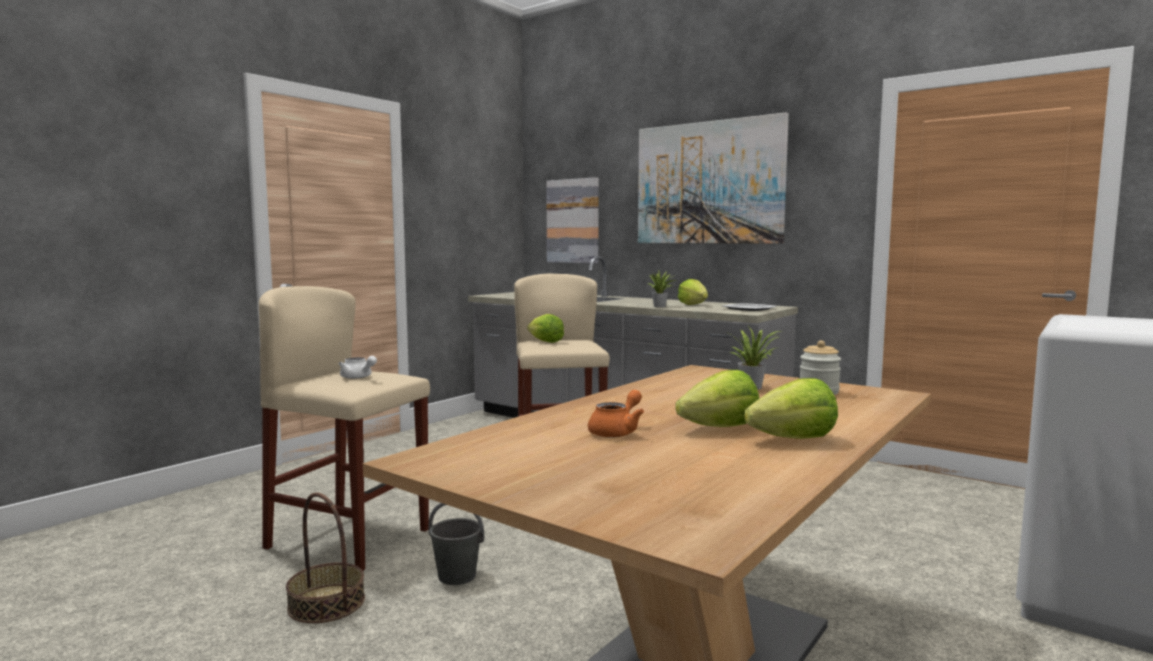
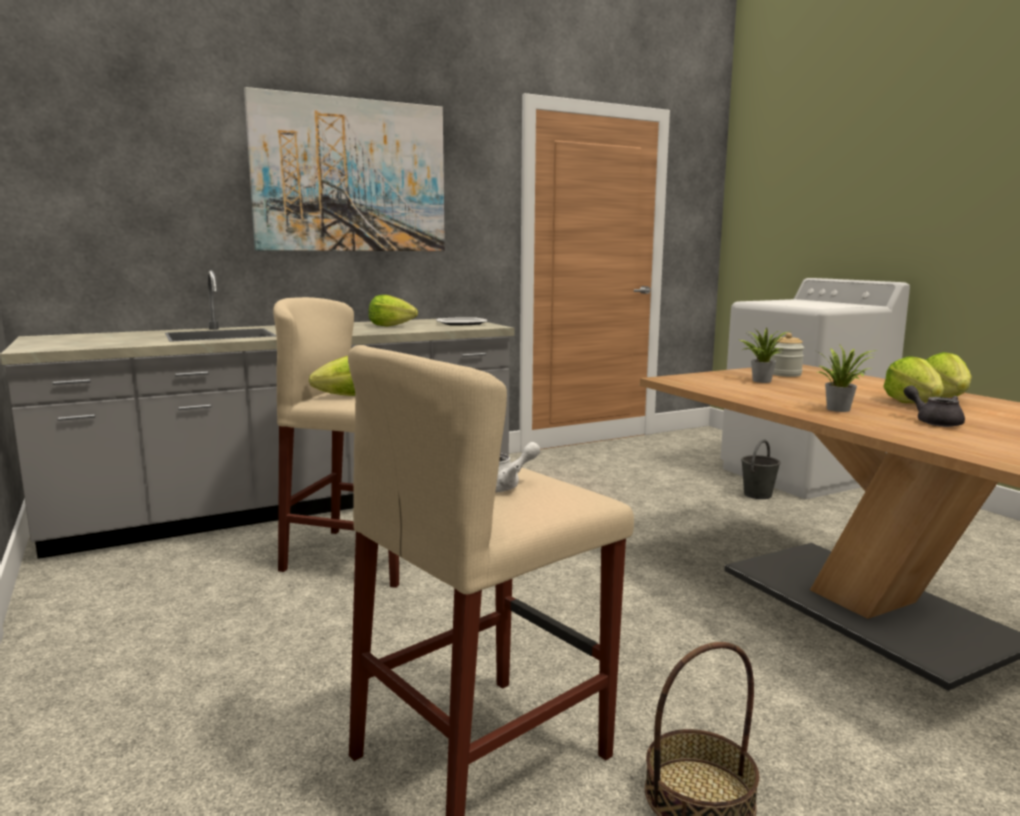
camera: 65 degrees left, 5 degrees up
(457, 576) = (660, 682): grey bucket -> grey bucket (758, 494)
(573, 221) = (120, 214): picture -> none
(617, 432) = (934, 422): orange teapot -> grey teapot
(661, 306) = (386, 331): potted plant -> potted plant (840, 409)

